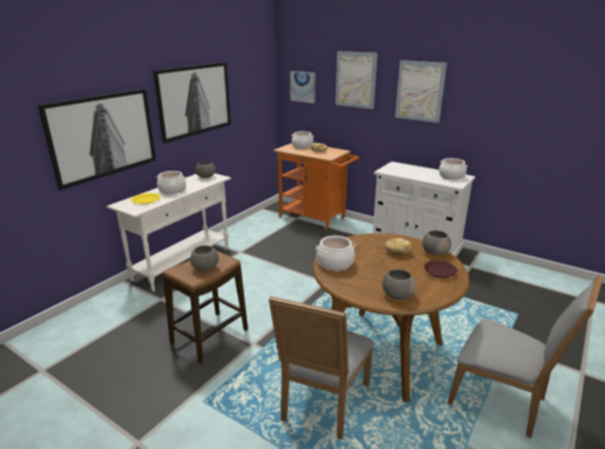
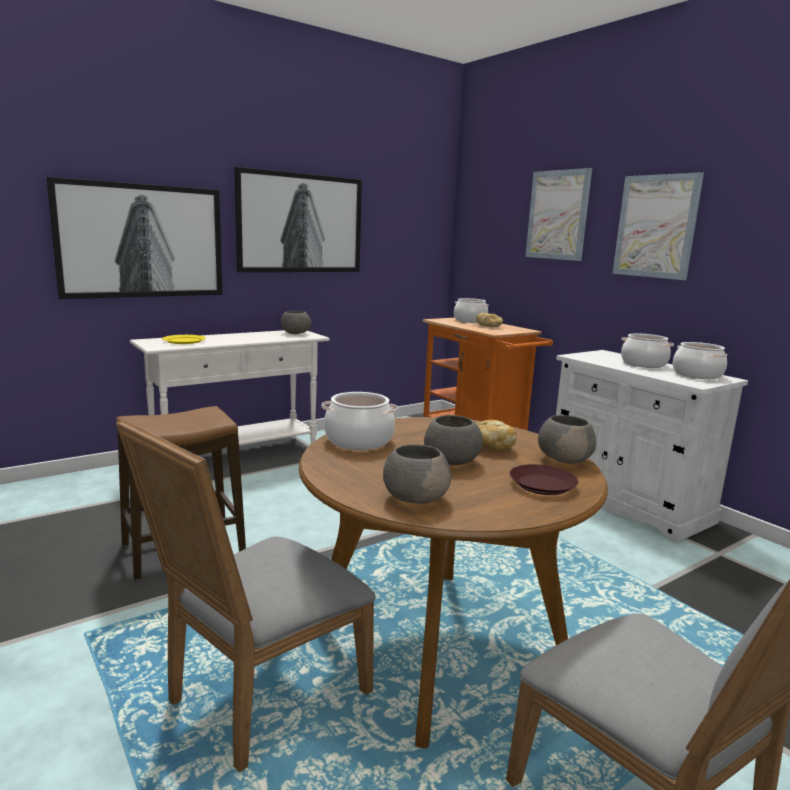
camera: 20 degrees right, 10 degrees down
(172, 190) = (231, 338): cooking pot -> cooking pot (643, 364)
(205, 268) = (177, 423): grey bowl -> grey bowl (450, 461)
(303, 87) = (484, 232): picture -> none

